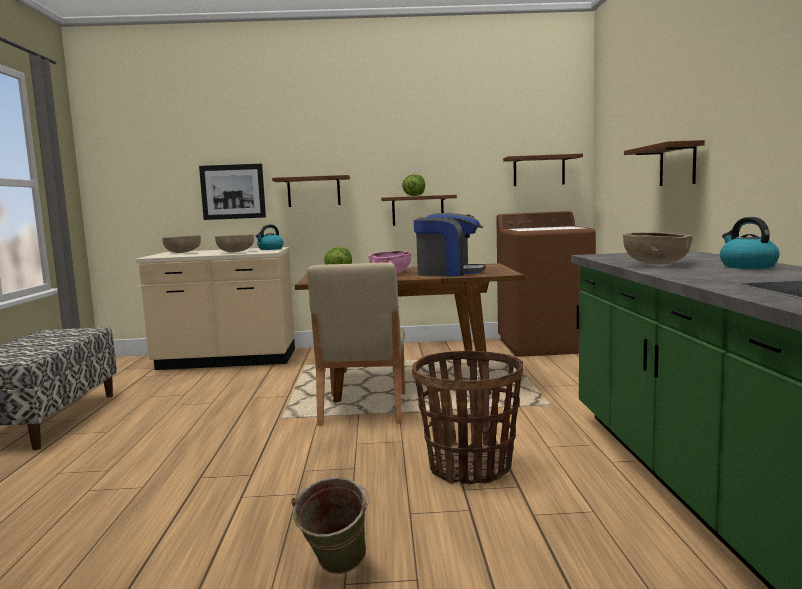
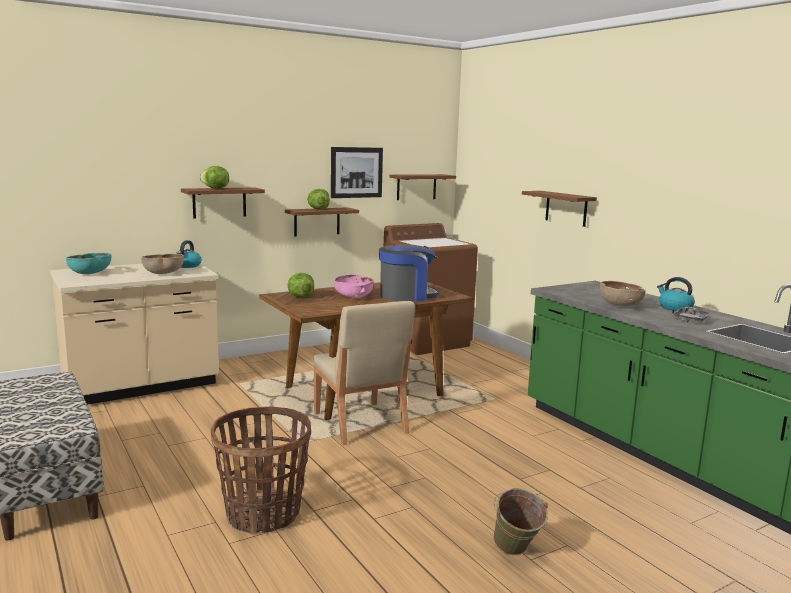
camera: 30 degrees left, 5 degrees up
(183, 253) = (90, 273): brown bowl -> turquoise bowl
(233, 191) = (132, 201): picture -> picture (356, 172)
(303, 176) = (215, 189): none -> lettuce
(470, 467) = (504, 461): basket -> basket (263, 514)
(740, 275) = (691, 320): none -> grey tray

